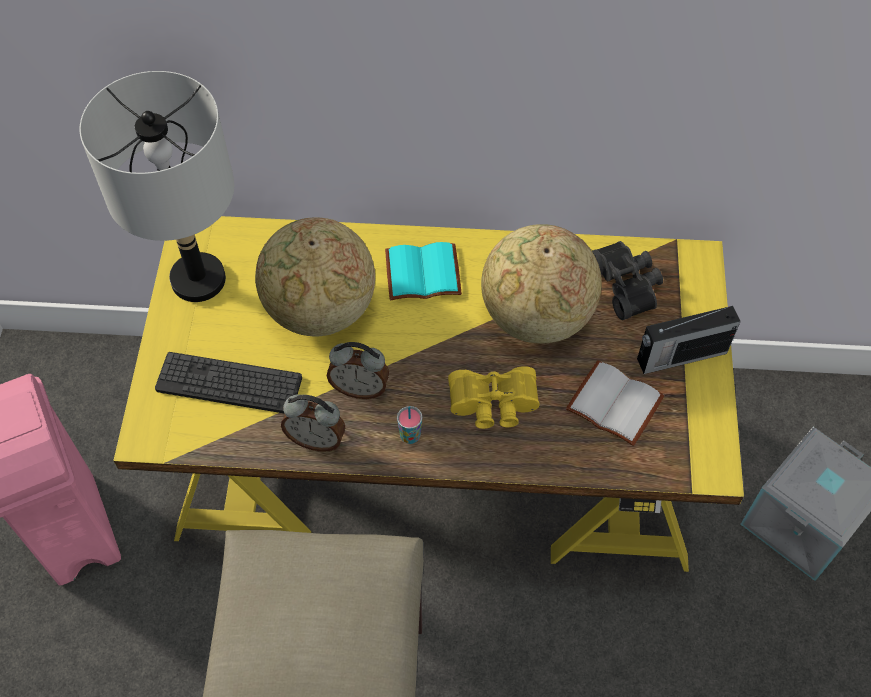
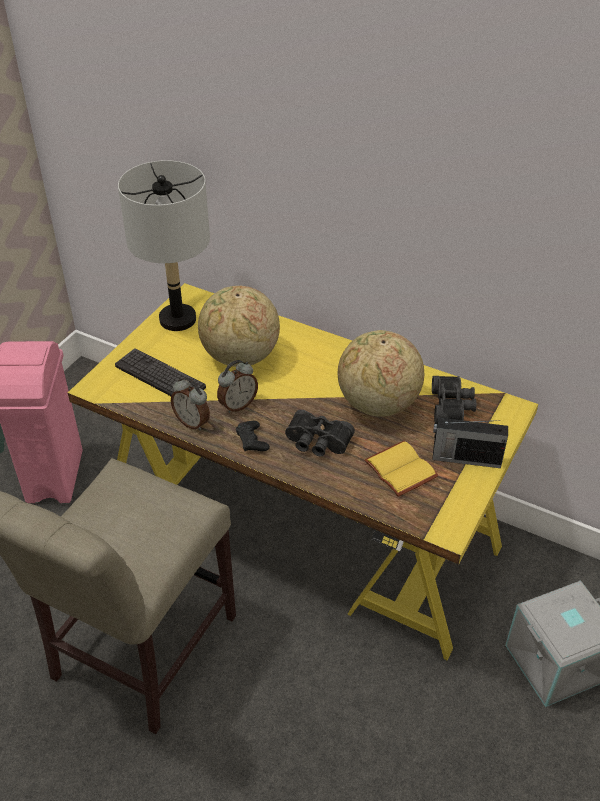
camera: 25 degrees right, 15 degrees down
(360, 388) = (237, 405): alarm clock -> alarm clock turned 75 degrees counterclockwise
(410, 436) = (252, 440): cup -> black game controller
(421, 275) = (316, 359): turquoise book -> none
(493, 405) = (317, 443): yellow binoculars -> black binoculars
(617, 402) = (403, 469): white book -> yellow book

